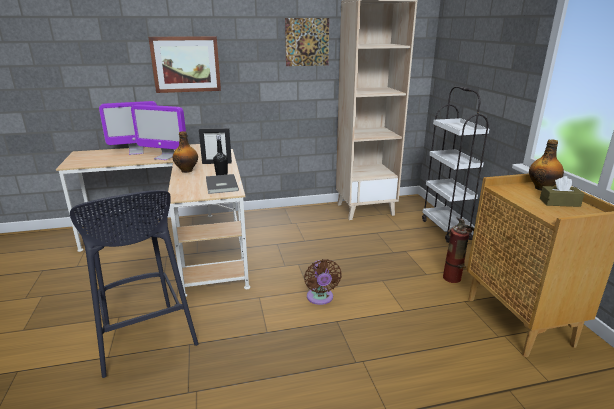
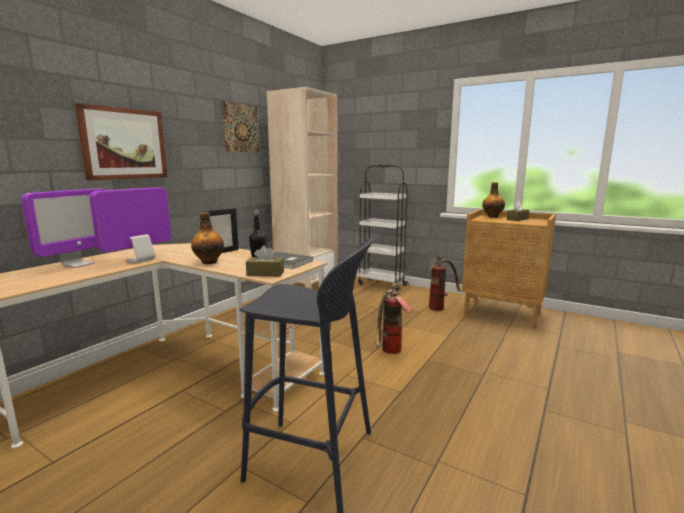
camera: 45 degrees left, 10 degrees down
(164, 157) = (140, 260): monitor -> monitor turned 150 degrees clockwise
(183, 192) = (265, 273): none -> brown tissue box
(320, 298) = (390, 353): brown fan -> fire extinguisher

